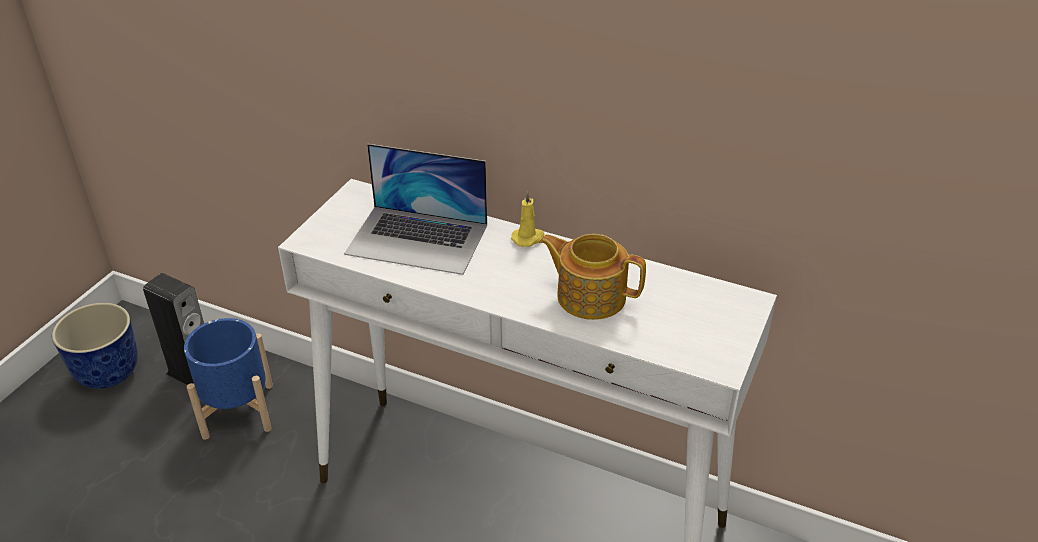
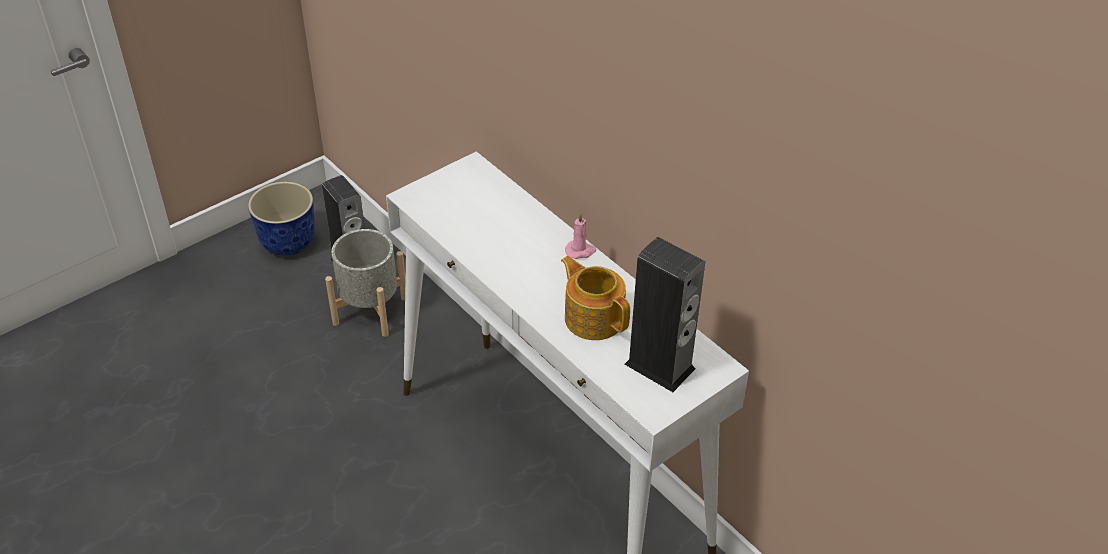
camera: 25 degrees right, 5 degrees up
(237, 410) = (370, 310): blue planter -> grey planter
(417, 239) = (493, 223): laptop -> none
(528, 238) = (580, 251): yellow candle -> pink candle
(691, 320) = (659, 366): none -> speaker

